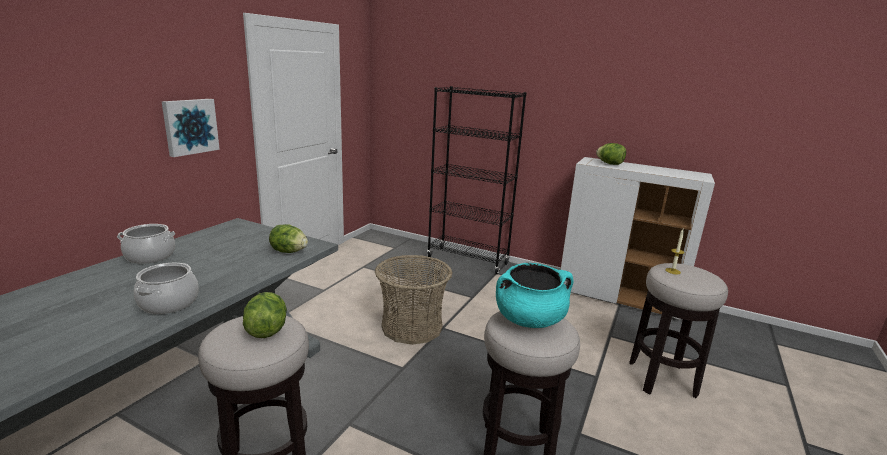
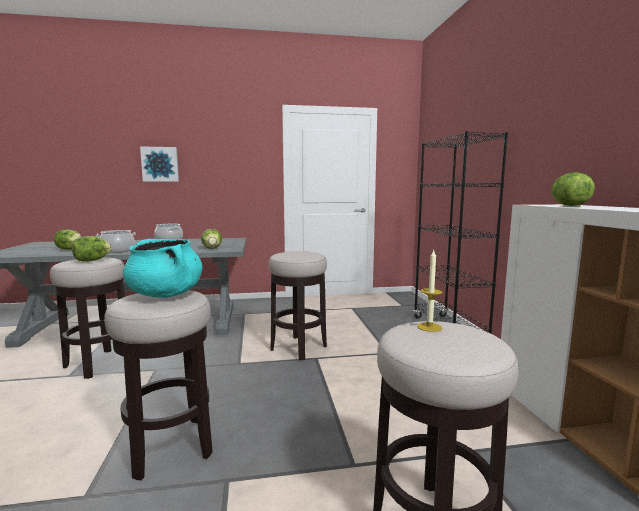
camera: 55 degrees right, 10 degrees down
(56, 337) = (70, 249): none -> lettuce
(190, 126) = (233, 176): picture -> picture (160, 164)
(411, 327) = (298, 348): basket -> stool

